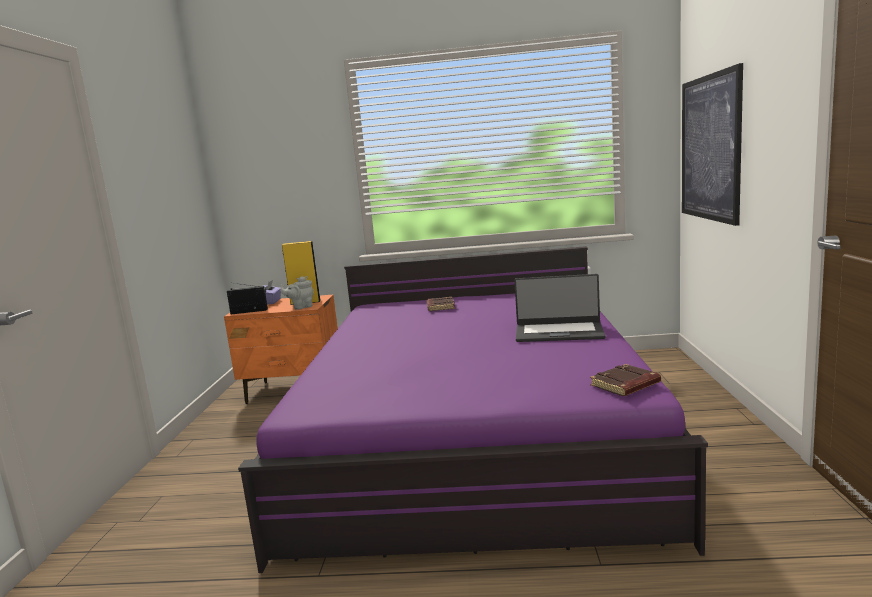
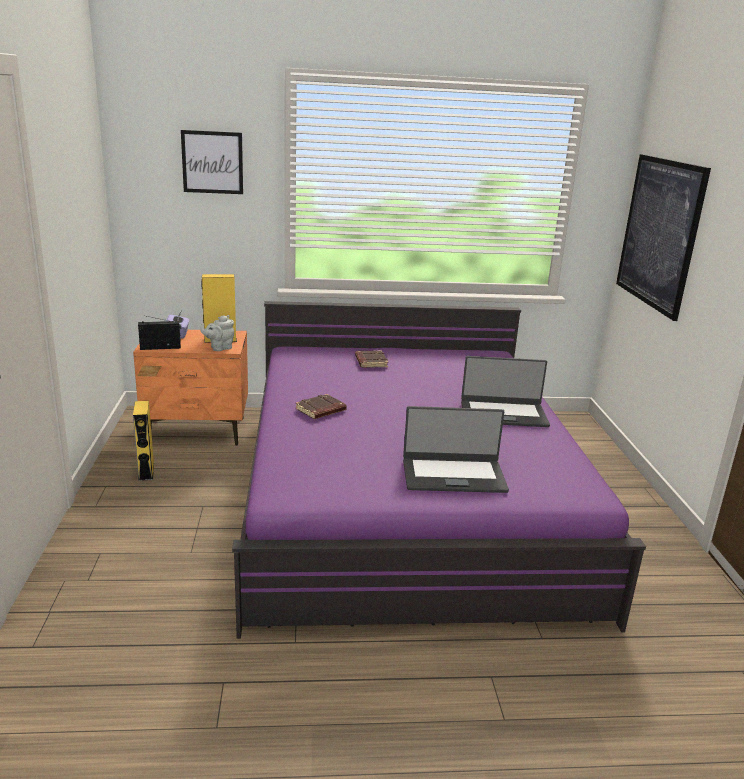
camera: 10 degrees left, 10 degrees up
(234, 425) = (146, 471): none -> yellow speaker
(292, 149) = (212, 162): none -> picture
(486, 383) = (453, 475): none -> laptop
(625, 385) = (579, 488): brown book -> brown book (321, 411)

